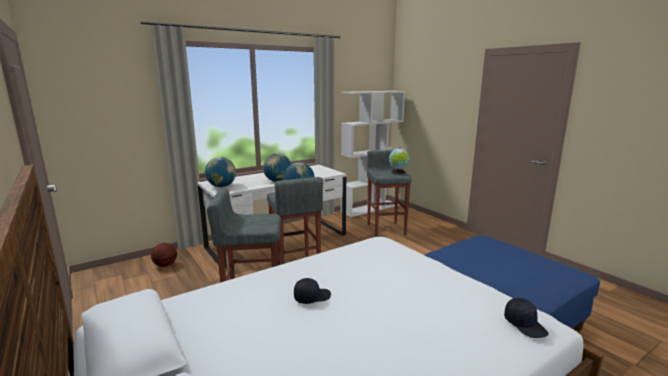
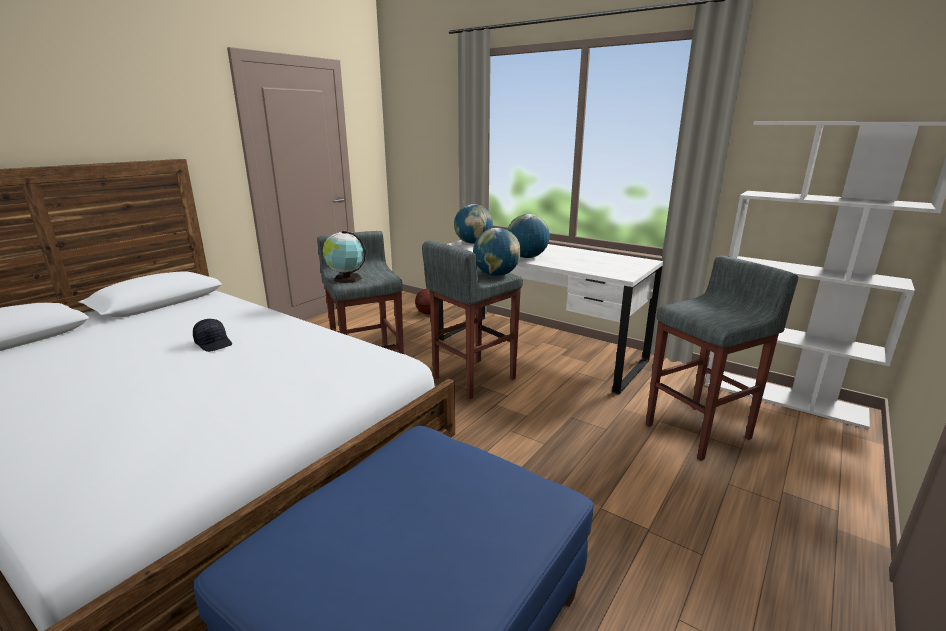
camera: 70 degrees right, 5 degrees up
(398, 172) = (733, 318): globe -> globe (345, 279)
(525, 325) = (73, 494): black cap -> none

